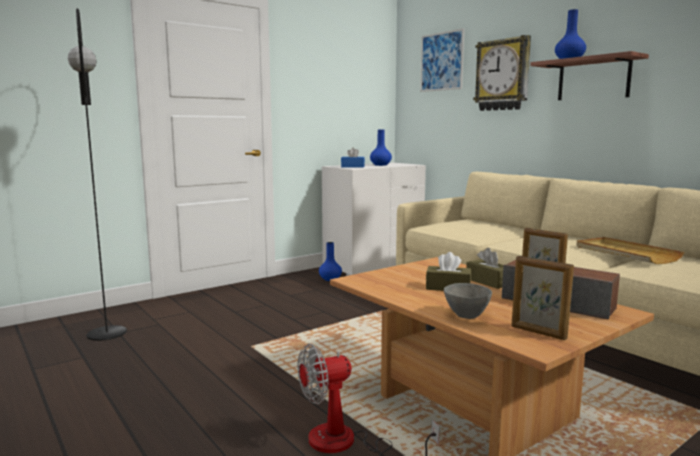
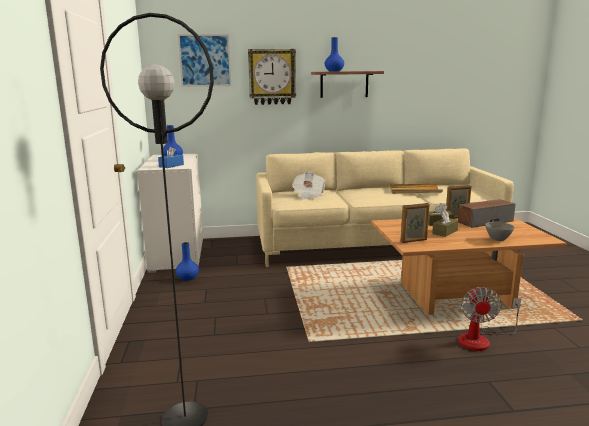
camera: 60 degrees left, 5 degrees up
(476, 226) = (308, 195): none -> newspaper
(538, 332) = (527, 234): picture frame -> picture frame (414, 241)

